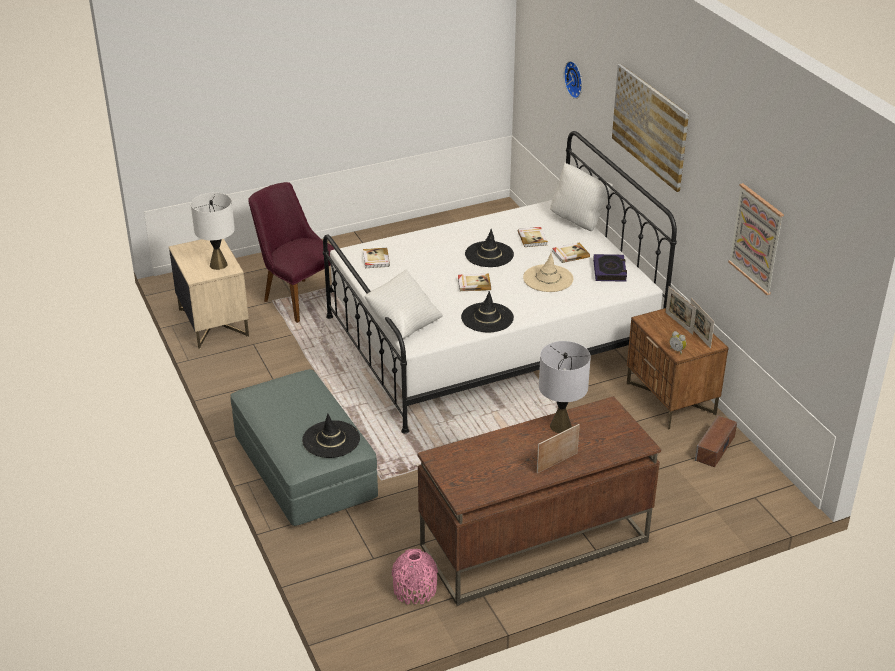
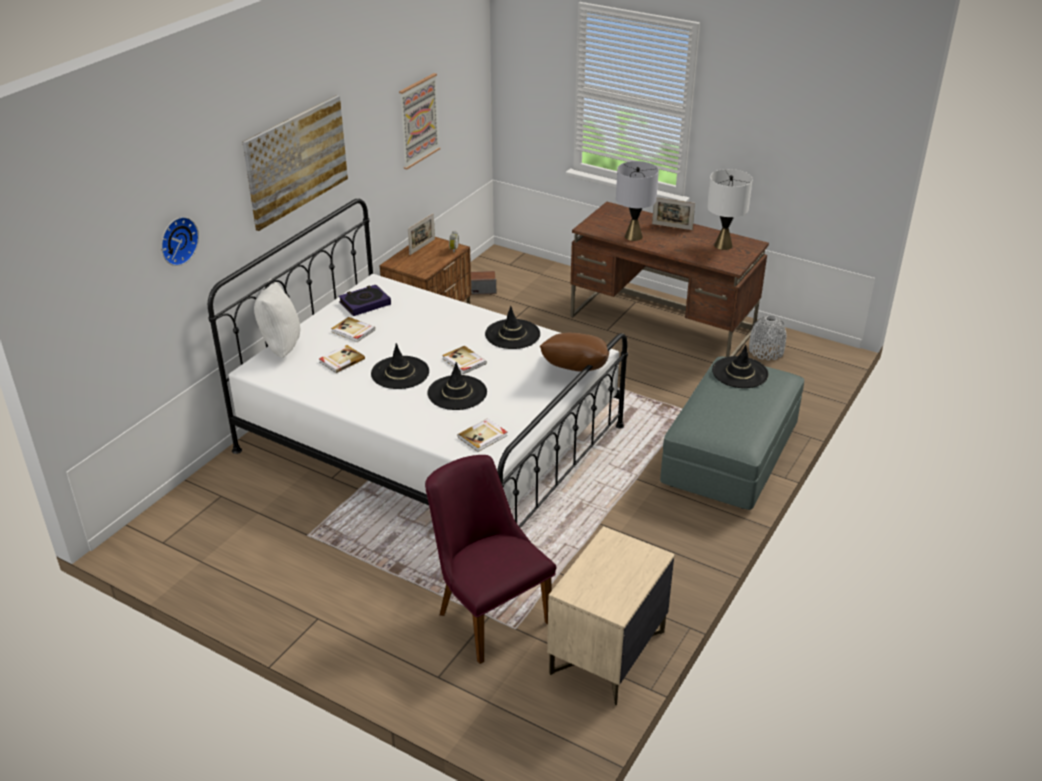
camera: 125 degrees left, 0 degrees up
(218, 265) = (612, 554): white table lamp -> white table lamp (723, 245)
(297, 297) = (487, 612): purple chair -> purple chair turned 135 degrees clockwise
(403, 324) = (574, 372): white pillow -> brown pillow
(415, 589) = (766, 351): pink vase -> grey vase
(437, 267) = (457, 393): none -> black hat
(548, 279) = (412, 328): beige hat -> none
(679, 323) = (412, 258): picture frame -> none

